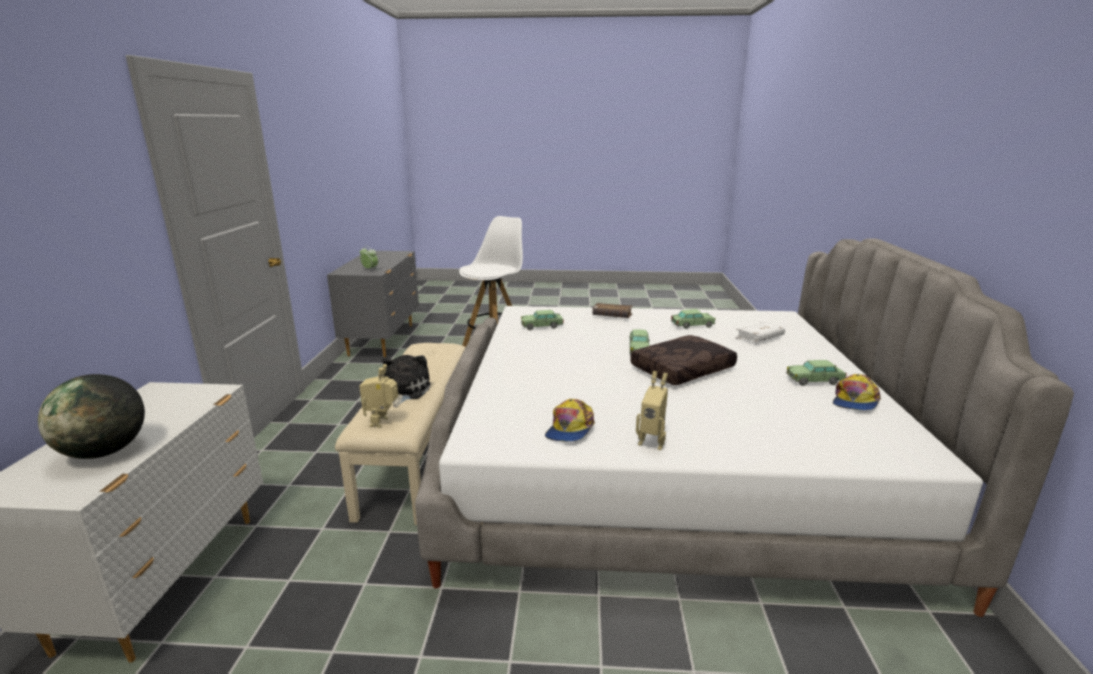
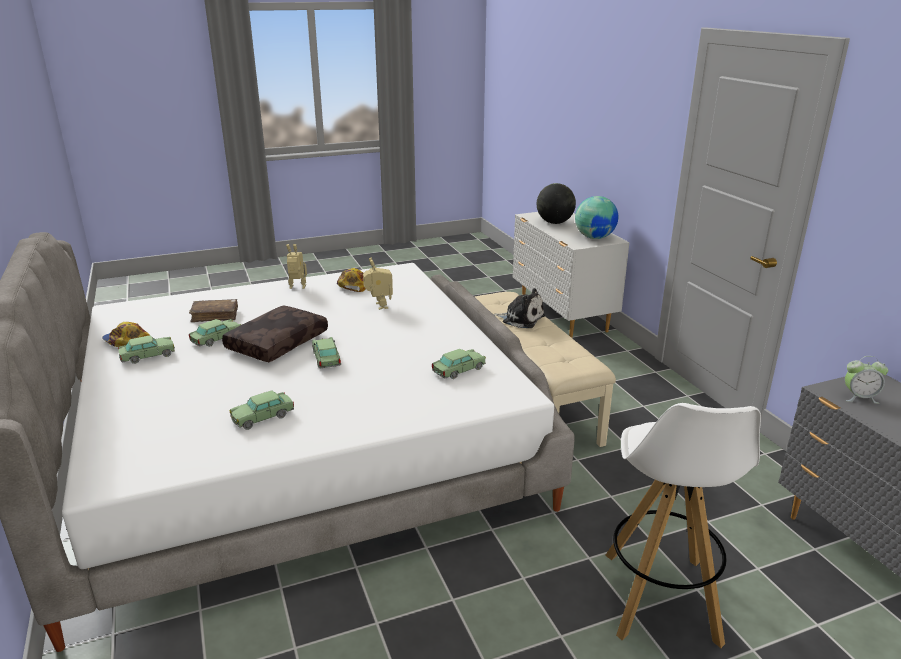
camera: 155 degrees right, 5 degrees up
(160, 399) = (594, 237): none -> globe
(382, 422) = (498, 298): toy robot -> toy robot (379, 306)
(404, 391) = (521, 319): plush toy -> plush toy turned 45 degrees counterclockwise
(612, 316) = (383, 412): brown book -> brown book (215, 315)
(748, 385) = (217, 339): none -> toy car
(759, 338) = (174, 410): white book -> none
(855, 401) = (126, 342): cap -> cap turned 60 degrees counterclockwise

